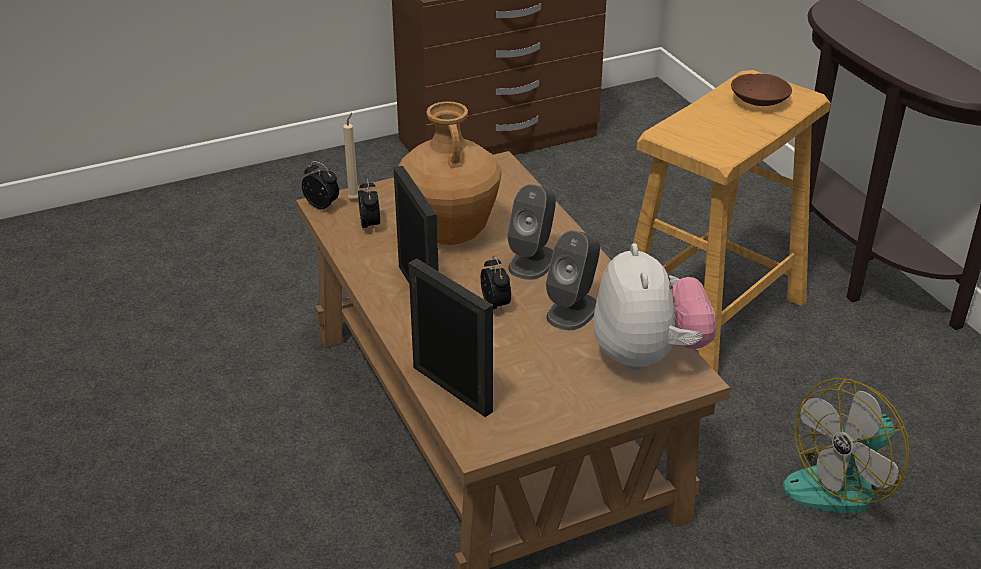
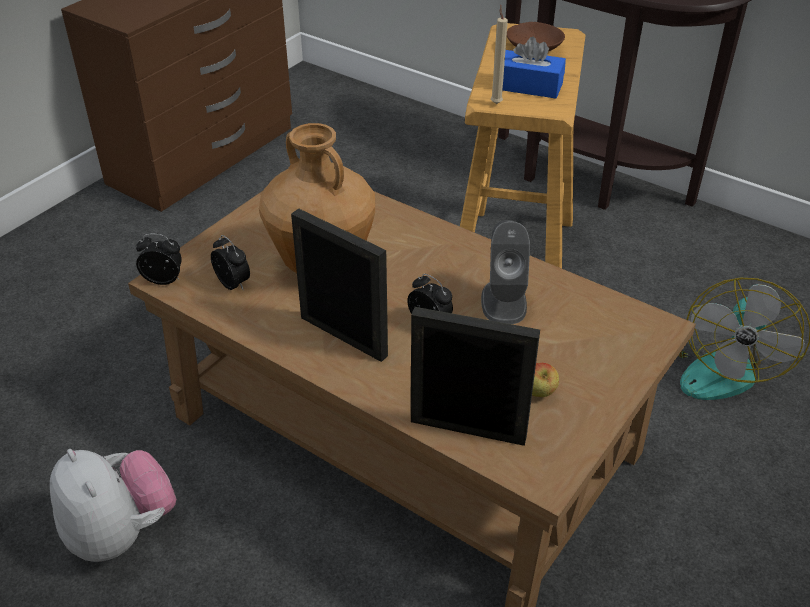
camera: 30 degrees left, 5 degrees up
(354, 198) = (192, 260): beige candle -> beige candle (496, 103)
(532, 262) = (424, 266): grey speaker -> none
(534, 387) = (539, 393): none -> apple
(648, 356) = (605, 321): plush toy -> plush toy (121, 533)
(716, 131) = (528, 86): none -> blue tissue box

